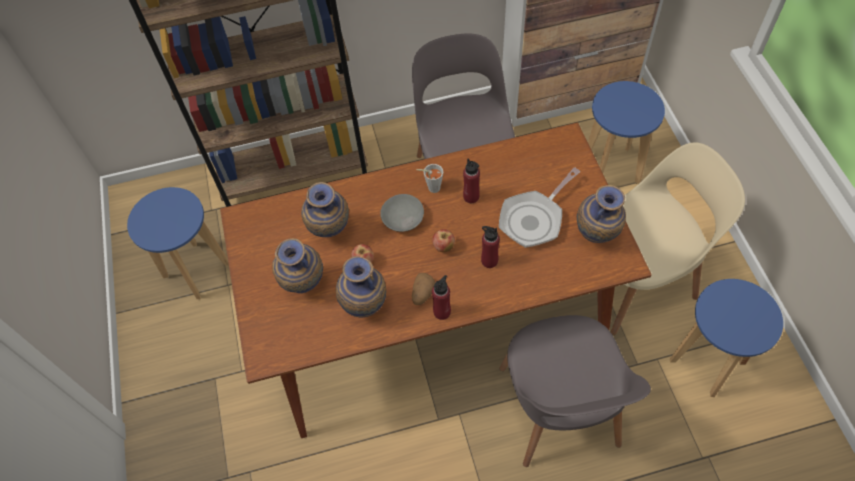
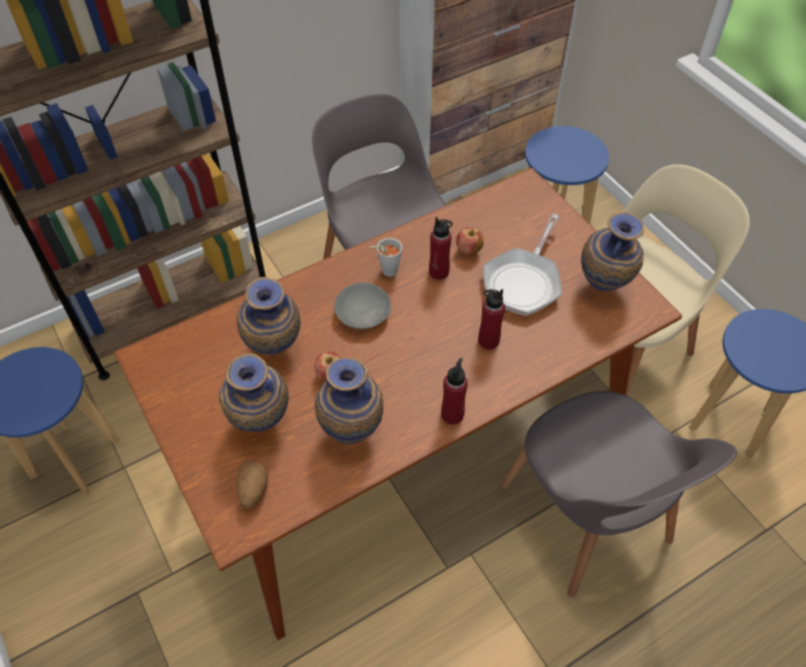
camera: 20 degrees left, 5 degrees down
(422, 293) = (419, 398): potato -> potato (253, 491)
(443, 247) = (426, 337): apple -> apple (468, 251)

